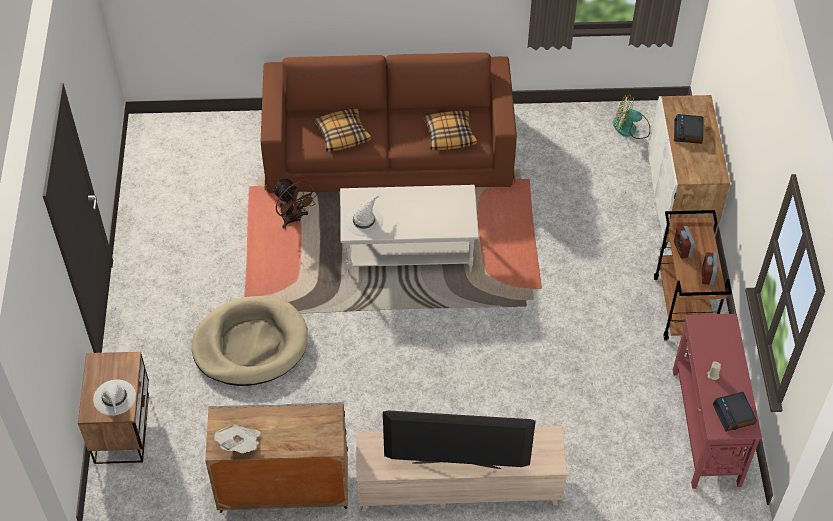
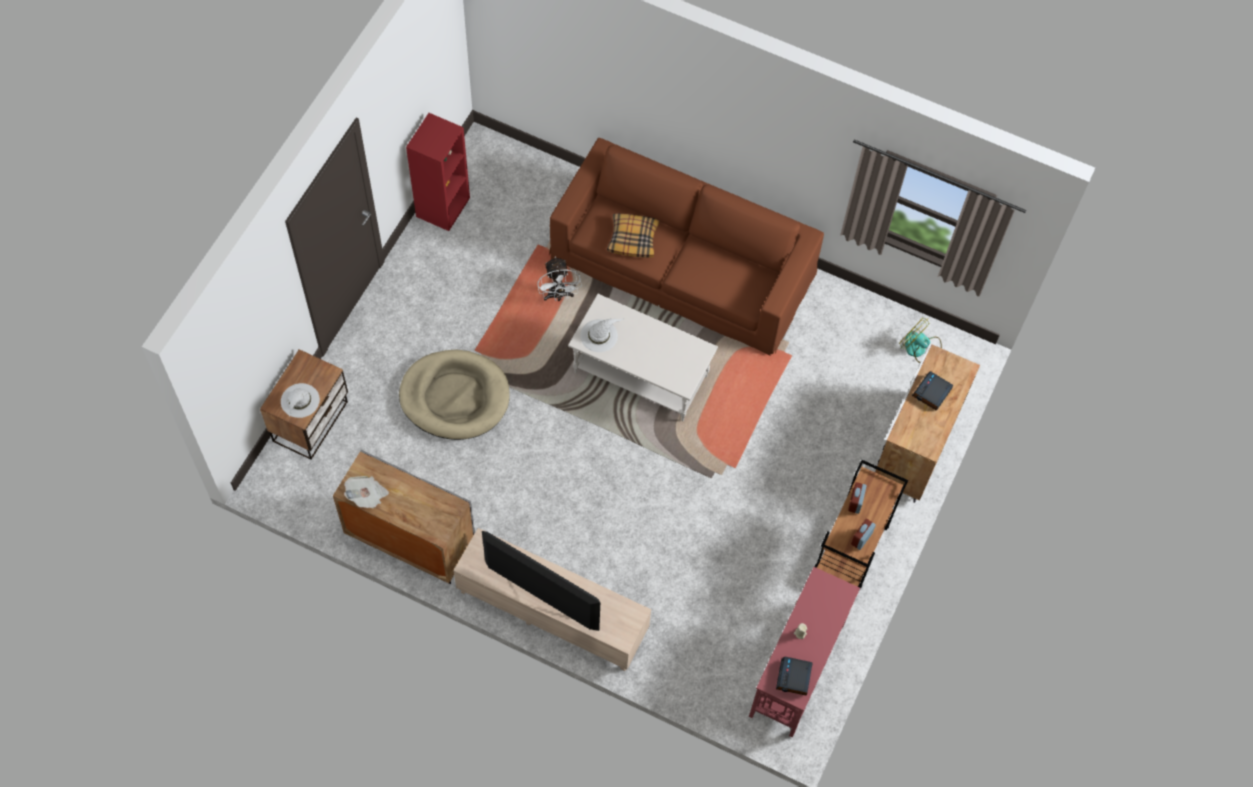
camera: 25 degrees right, 10 degrees up
(141, 192) = (442, 206): none -> red bookcase
(294, 219) = (558, 295): brown fan -> white fan
(449, 134) = (728, 284): pillow -> none

